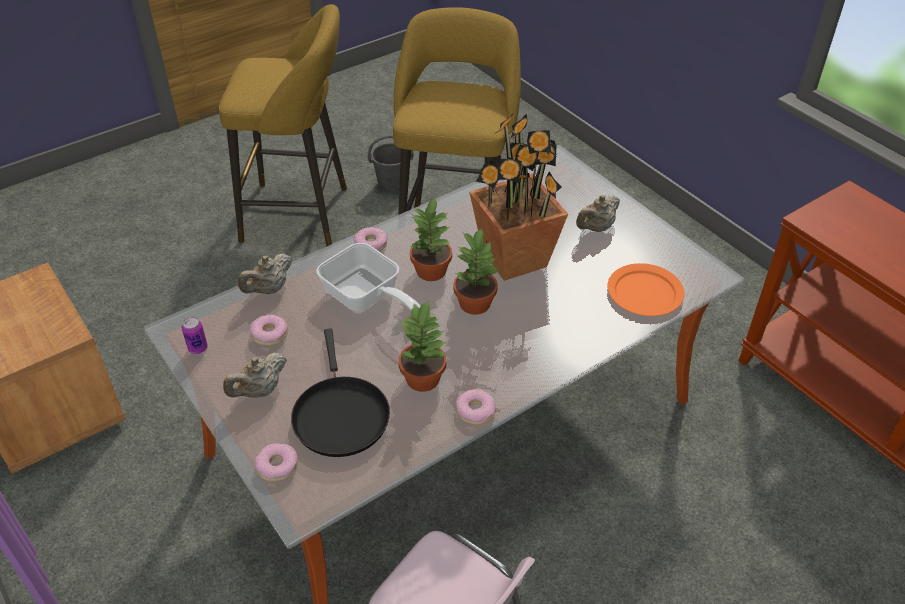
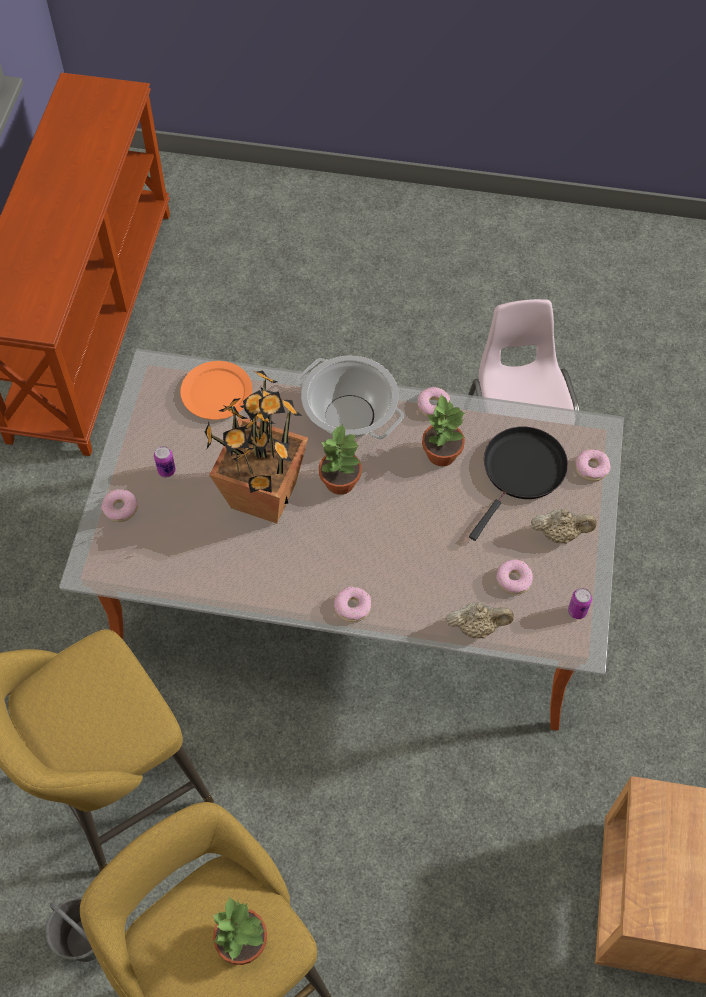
camera: 135 degrees left, 15 degrees up
(366, 298) = (411, 553): frying pan -> none
(430, 271) = (337, 538): potted plant -> potted plant (243, 942)
(529, 351) = (350, 416): none -> cooking pot
(588, 193) = (120, 508): none -> donut
(596, 228) = (166, 470): beige teapot -> can

